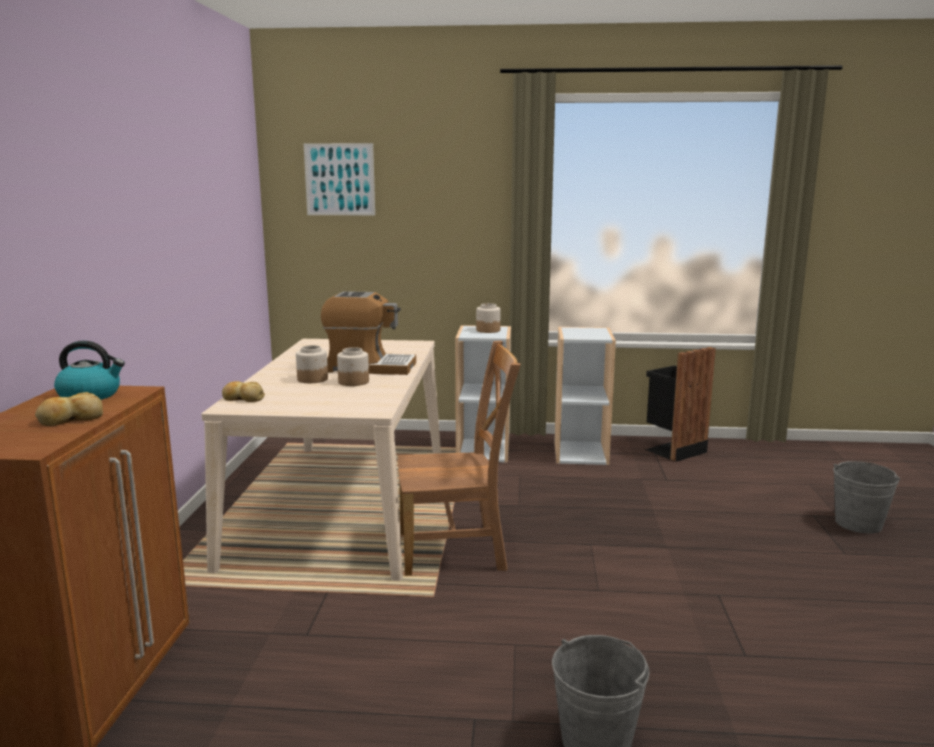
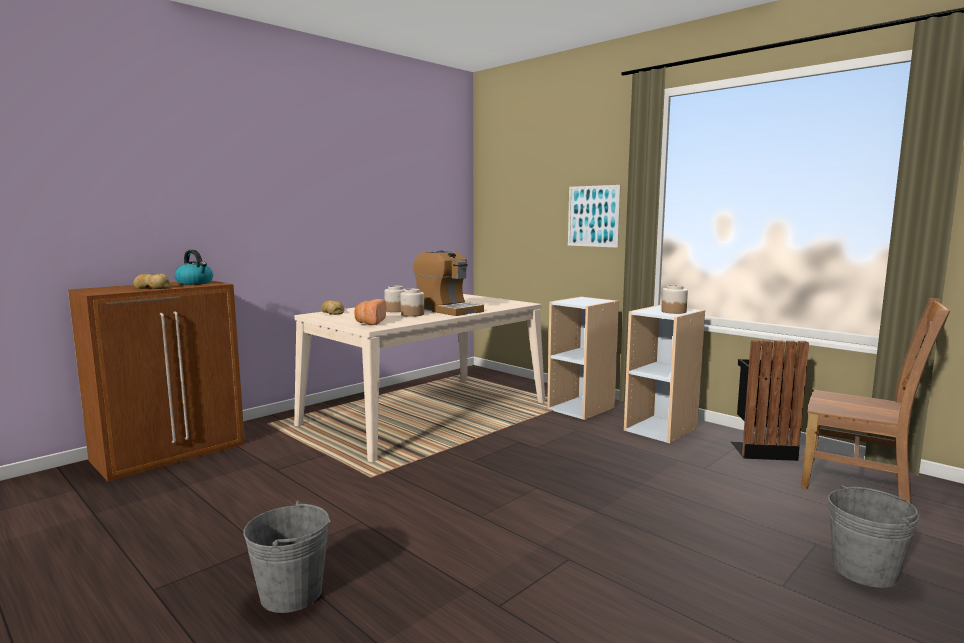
camera: 40 degrees right, 5 degrees down
(339, 179) = (517, 177): picture -> picture (593, 216)
(345, 404) = (370, 322): none -> bread
(457, 551) = (437, 459): brown chair -> brown chair (860, 485)
(488, 330) = (589, 300): jar -> jar (673, 311)

